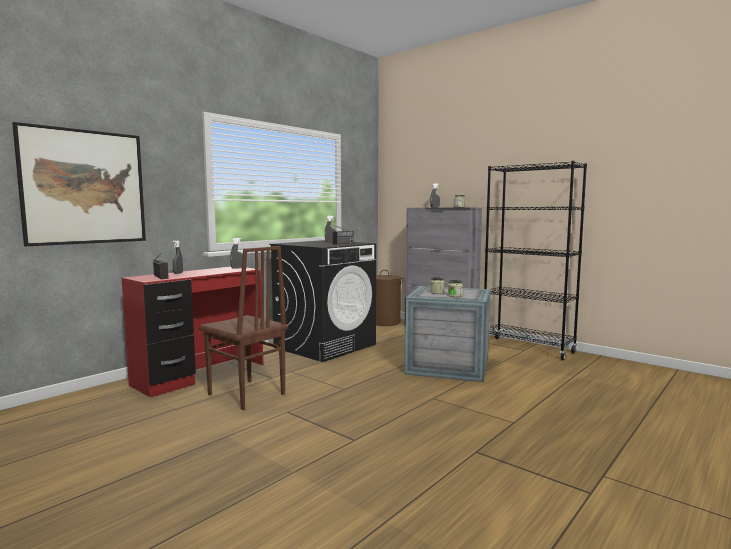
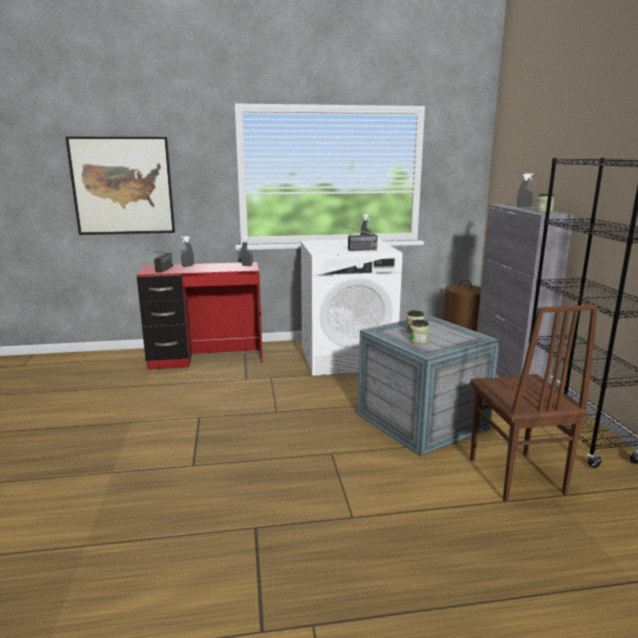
camera: 40 degrees right, 10 degrees up
(245, 395) = (201, 389): brown chair -> brown chair (515, 476)
(325, 346) = (347, 358): black washing machine -> white washing machine

